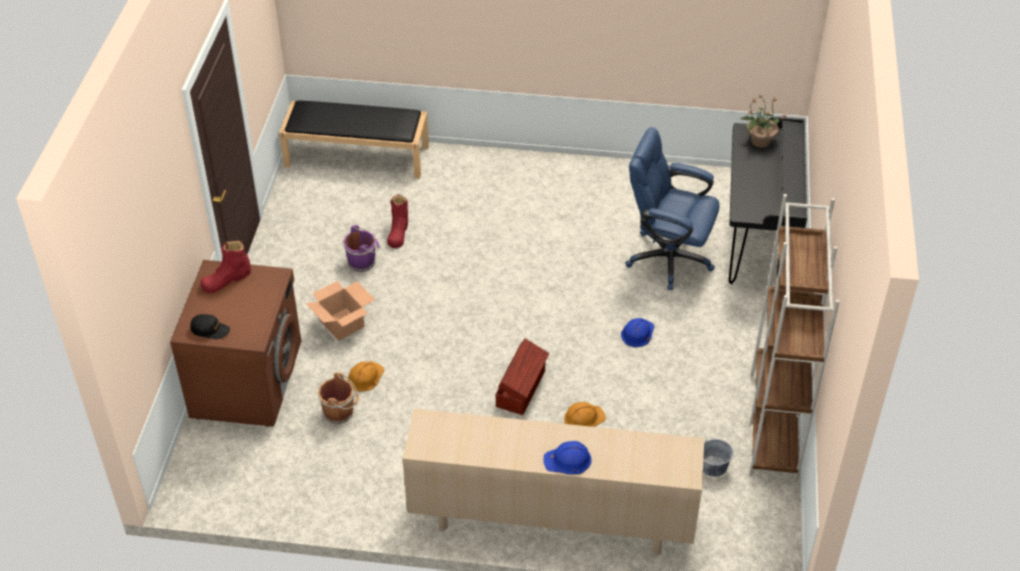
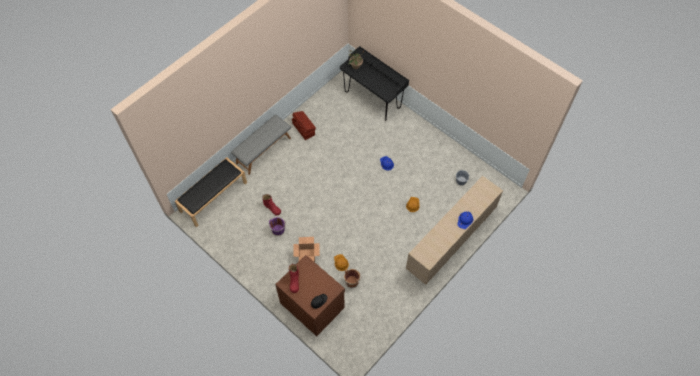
camera: 55 degrees left, 15 degrees up
(501, 164) = (263, 150): none -> grey bench
(522, 388) = (385, 215): brown storage box -> brown storage box (303, 128)
(669, 259) = (358, 130): blue office chair -> none
(773, 426) = (456, 152): brown bookcase -> none

